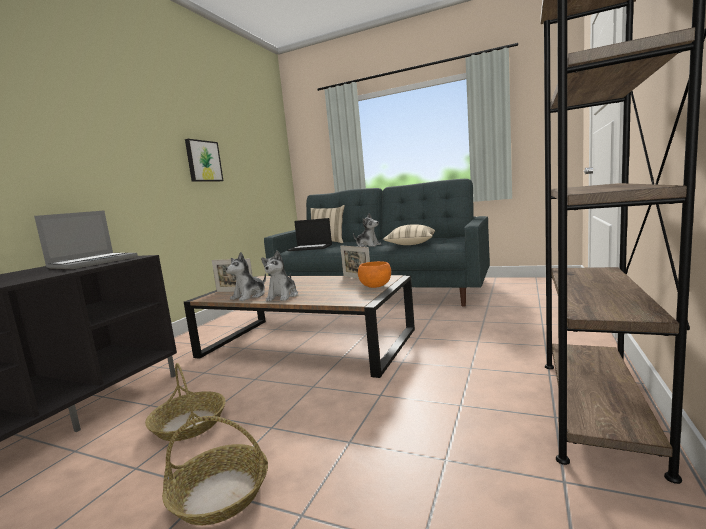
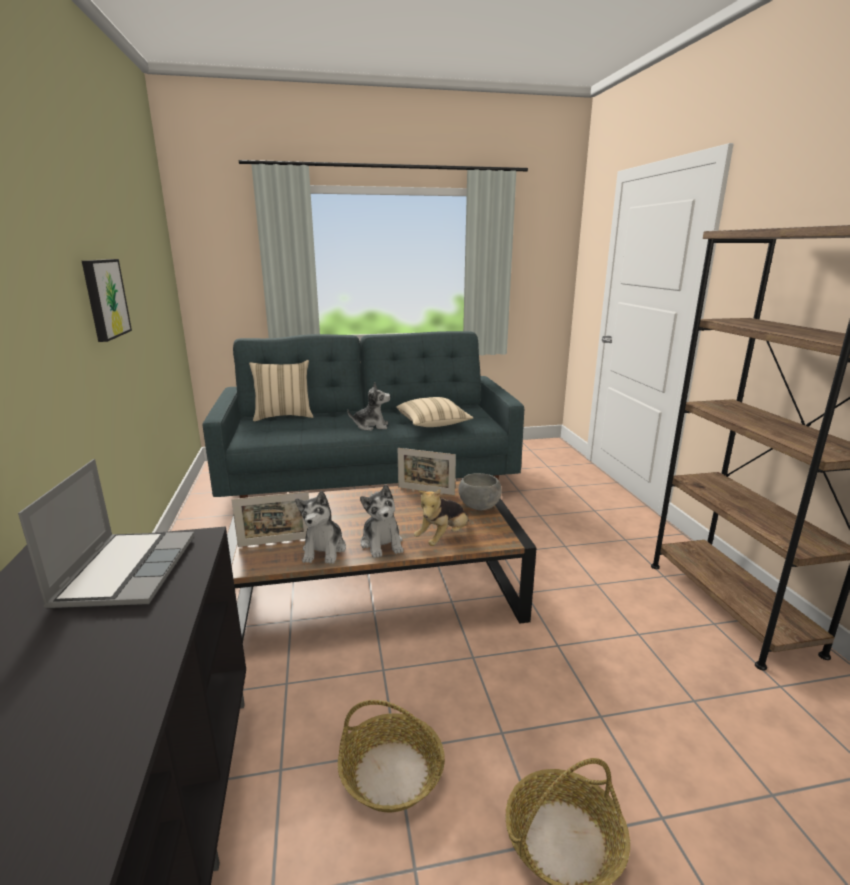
camera: 35 degrees left, 10 degrees up
(311, 247) = (279, 432): laptop -> none
(321, 297) = (443, 538): none -> plush toy
(376, 286) = (479, 506): orange bowl -> grey bowl

